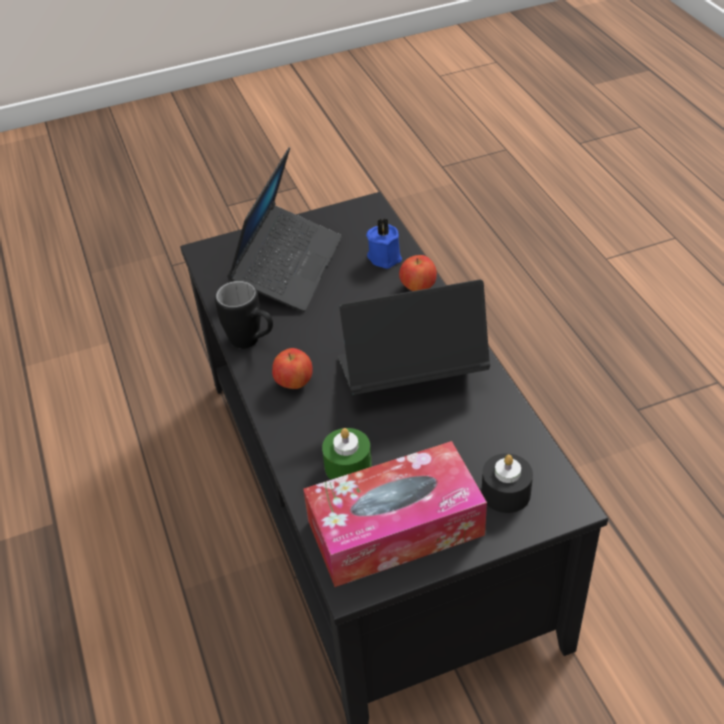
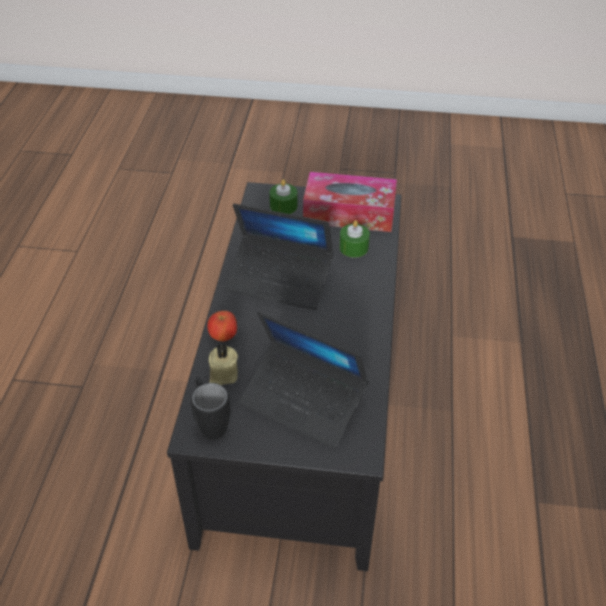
camera: 155 degrees left, 0 degrees up
(252, 342) = (367, 346): black mug -> black mug (210, 422)
(288, 267) = (303, 401): laptop -> laptop turned 105 degrees counterclockwise
(294, 383) = (355, 305): apple -> none
(385, 256) = (222, 375): blue candle -> beige candle
(506, 493) = (283, 206): black candle -> green candle

